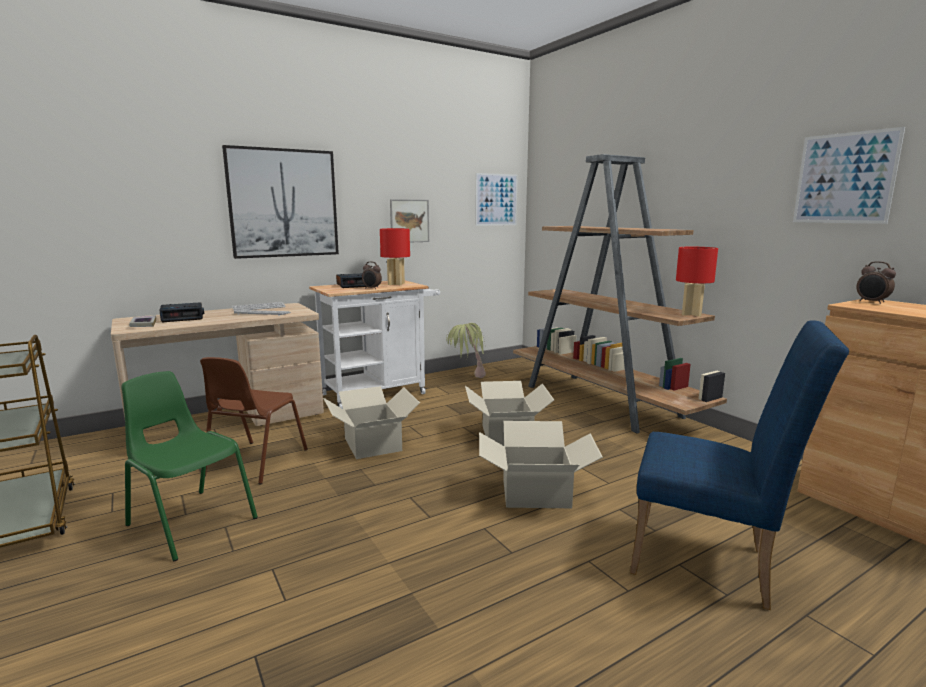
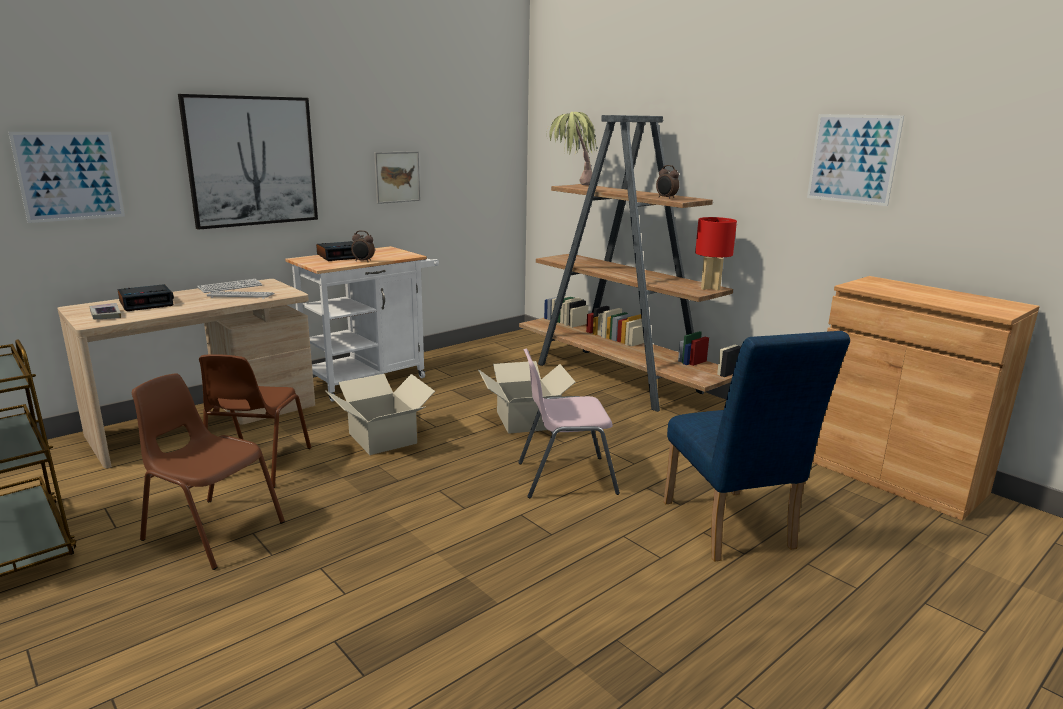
camera: 10 degrees left, 5 degrees up
(190, 521) = (212, 531): green chair -> brown chair
(396, 284) = (388, 254): red table lamp -> none
(466, 378) = (467, 357): potted plant -> potted plant (571, 185)
(496, 199) = (494, 148): picture -> picture (69, 176)
(535, 492) = (564, 477): cardboard box -> pink chair
(712, 564) = (731, 530): blue chair -> blue chair turned 60 degrees clockwise
(872, 302) = (872, 282): alarm clock -> alarm clock (666, 198)

